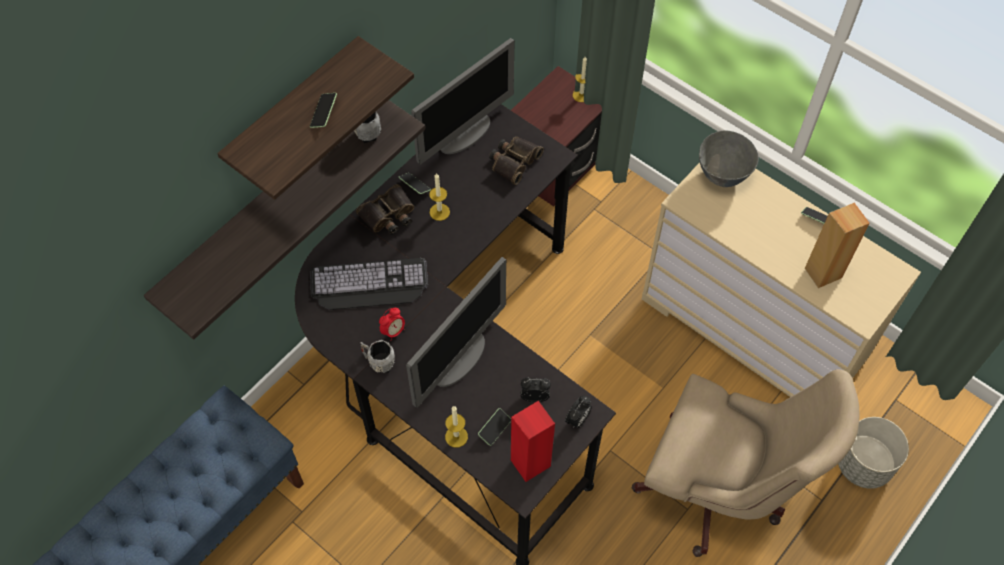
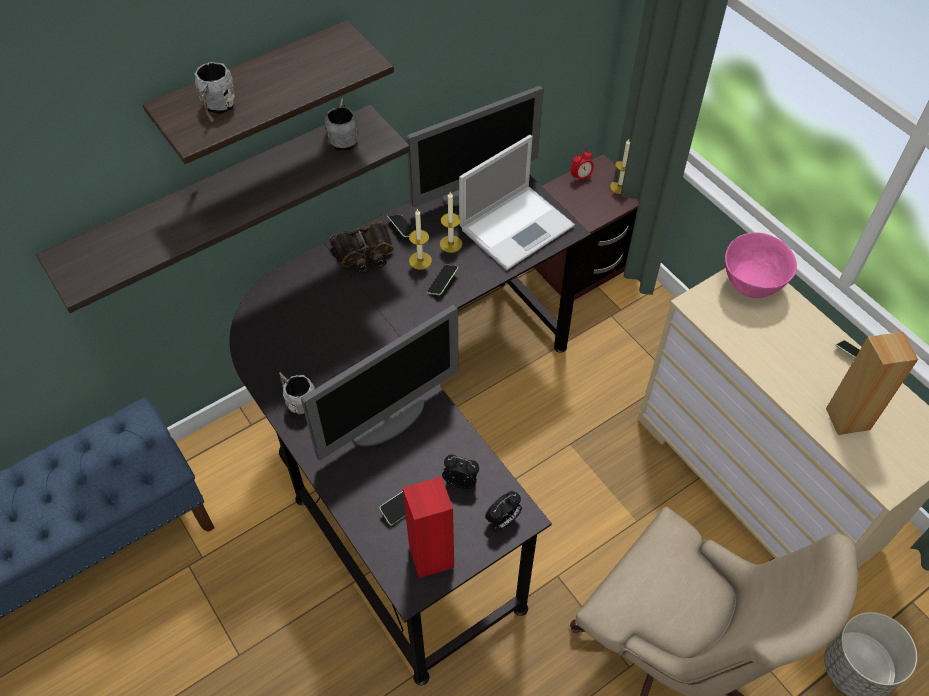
camera: 15 degrees right, 5 degrees down
(283, 144) = (217, 108): none -> grey mug
(324, 114) = (276, 87): phone -> phone (442, 283)
(368, 285) = (317, 319): keyboard -> none
(393, 331) = (326, 373): alarm clock -> alarm clock (581, 177)
(456, 436) = (356, 505): candle -> candle (451, 244)
(513, 161) = (518, 226): binoculars -> laptop
(723, 175) = (751, 286): grey bowl -> pink bowl

